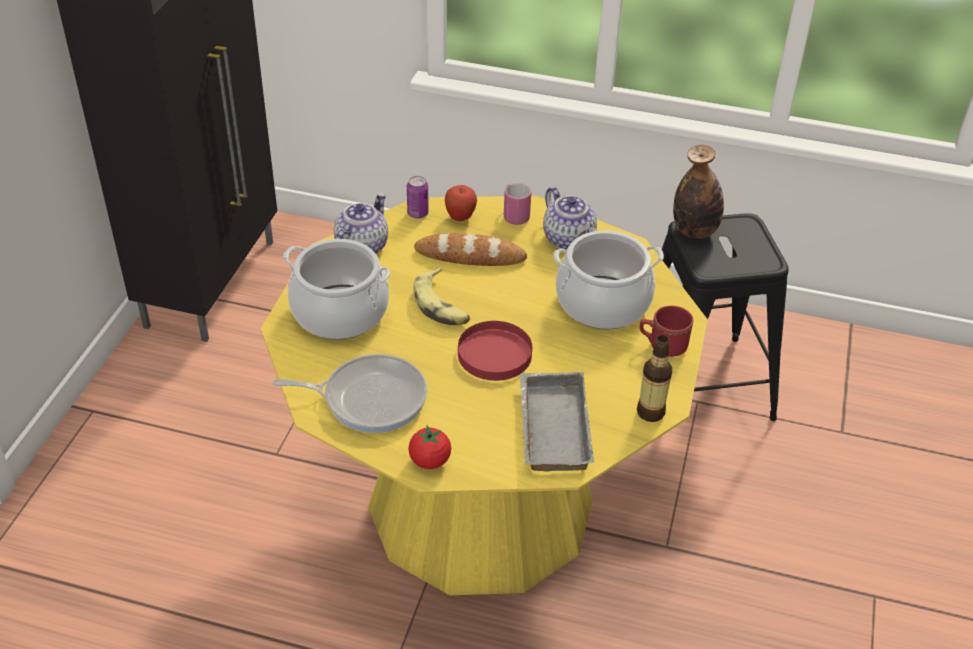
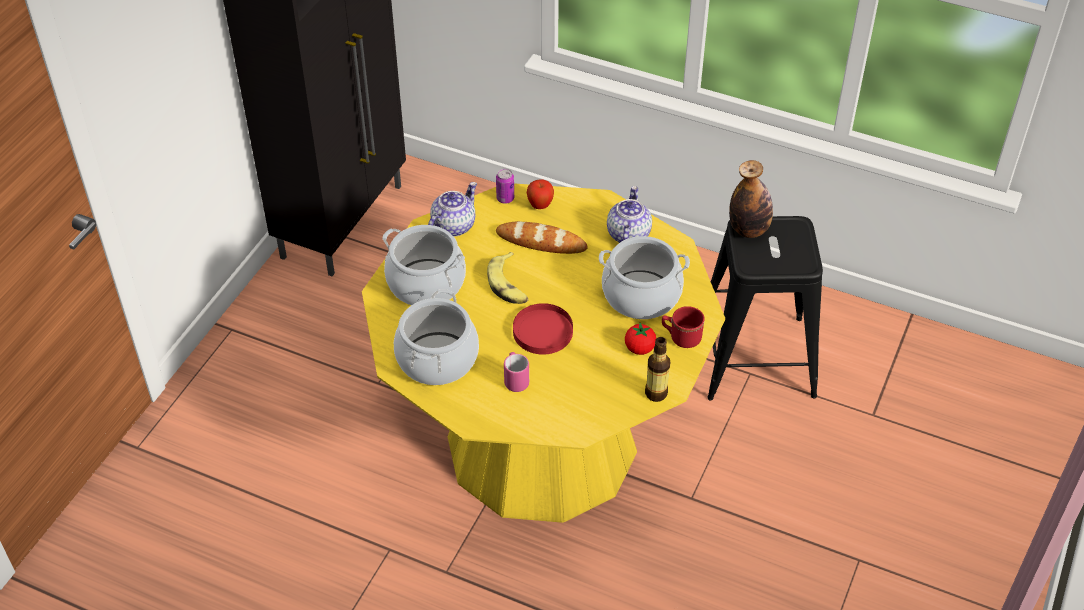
camera: 10 degrees right, 5 degrees up
(369, 398) = (437, 359): frying pan -> cooking pot
(430, 461) = (474, 415): tomato -> tomato (639, 348)
(514, 215) = (586, 207): pink mug -> pink mug (515, 380)
(550, 427) = (573, 397): grey tray -> none
(569, 239) = (627, 234): teapot -> teapot turned 150 degrees counterclockwise

